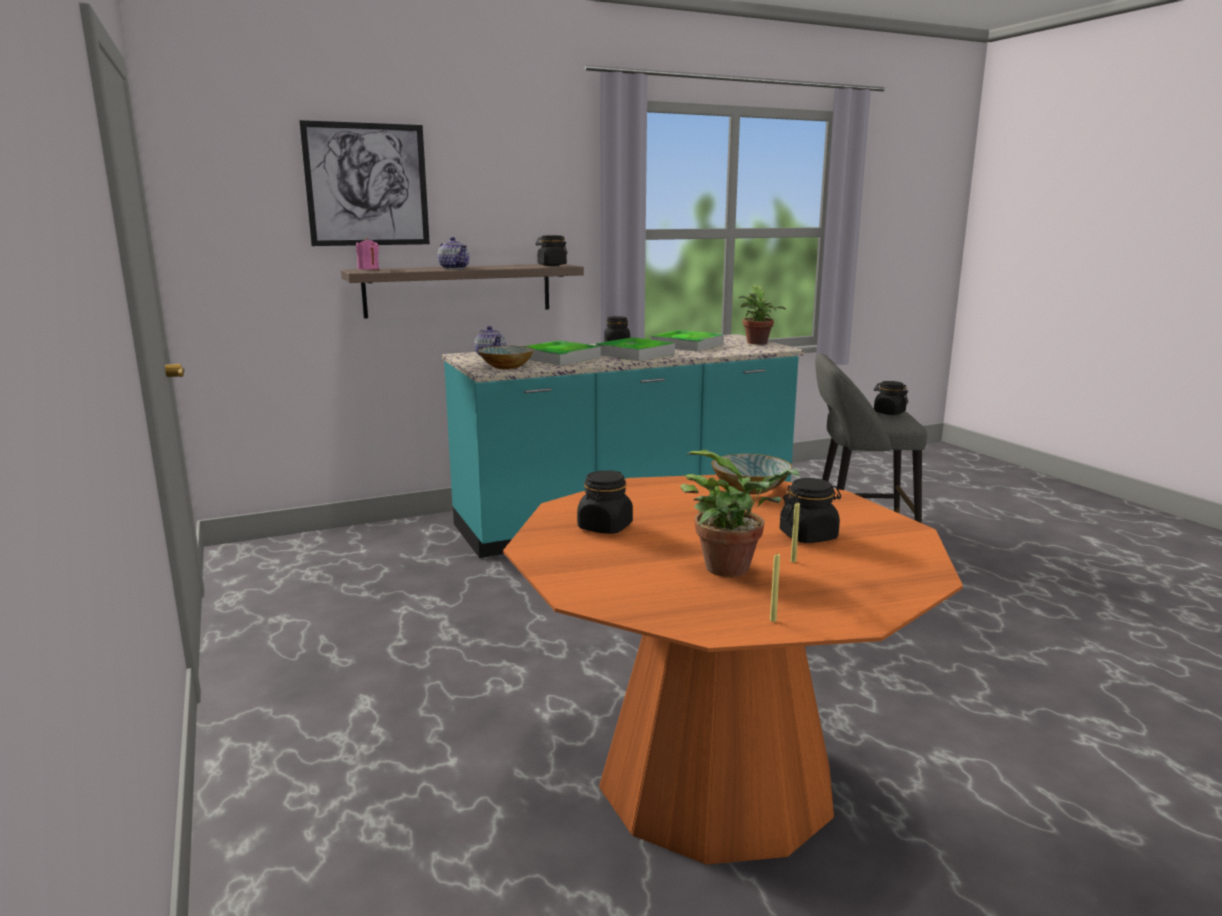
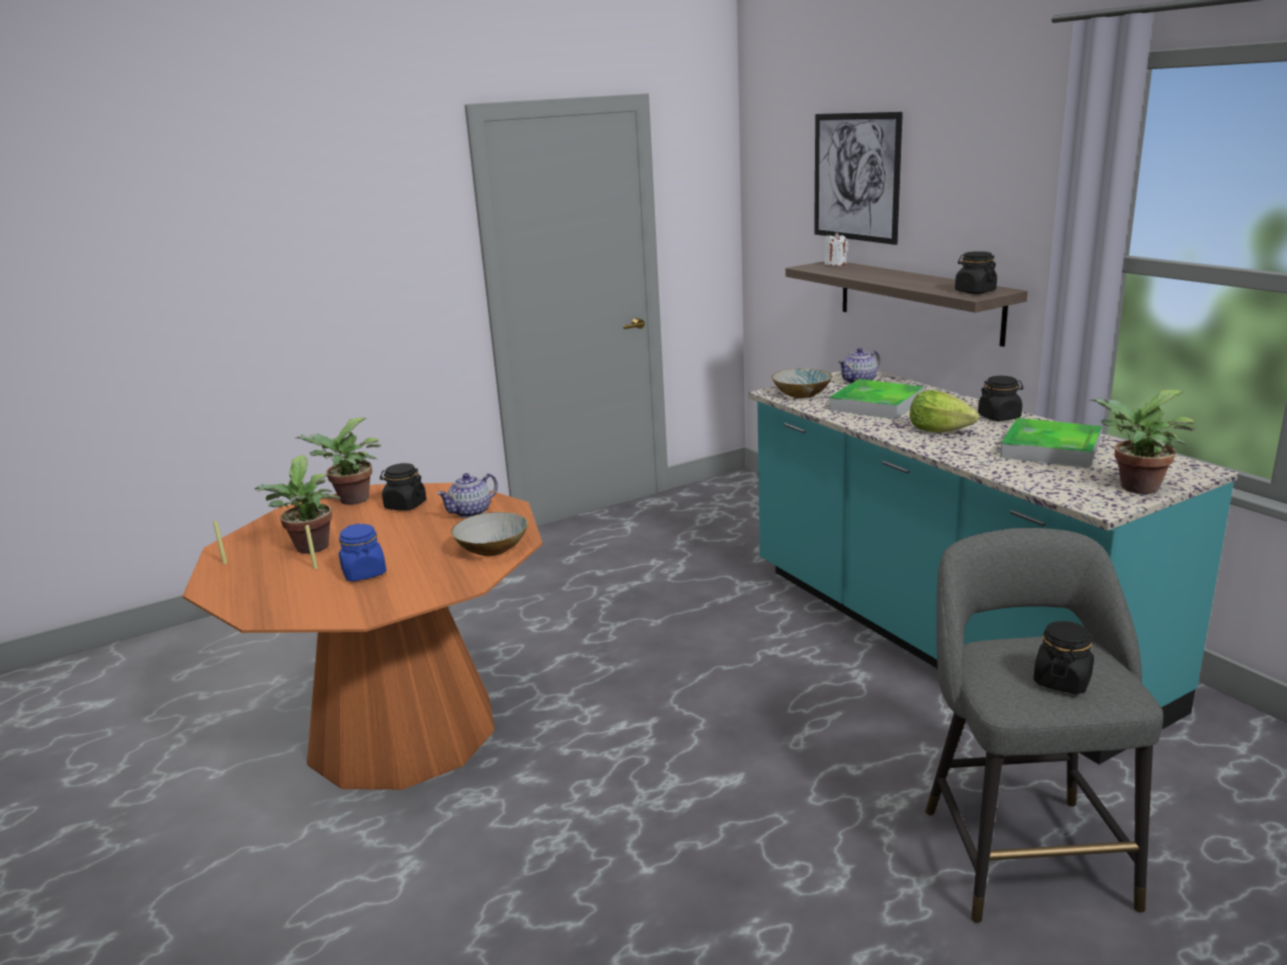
camera: 85 degrees right, 5 degrees up
(368, 269) = (835, 264): pink candle -> white candle
(454, 268) = (879, 276): teapot -> teapot (471, 512)
(564, 558) = (350, 500): none -> potted plant
(635, 354) = (939, 430): tray -> lettuce
(808, 536) = (364, 573): black jar -> blue jar

